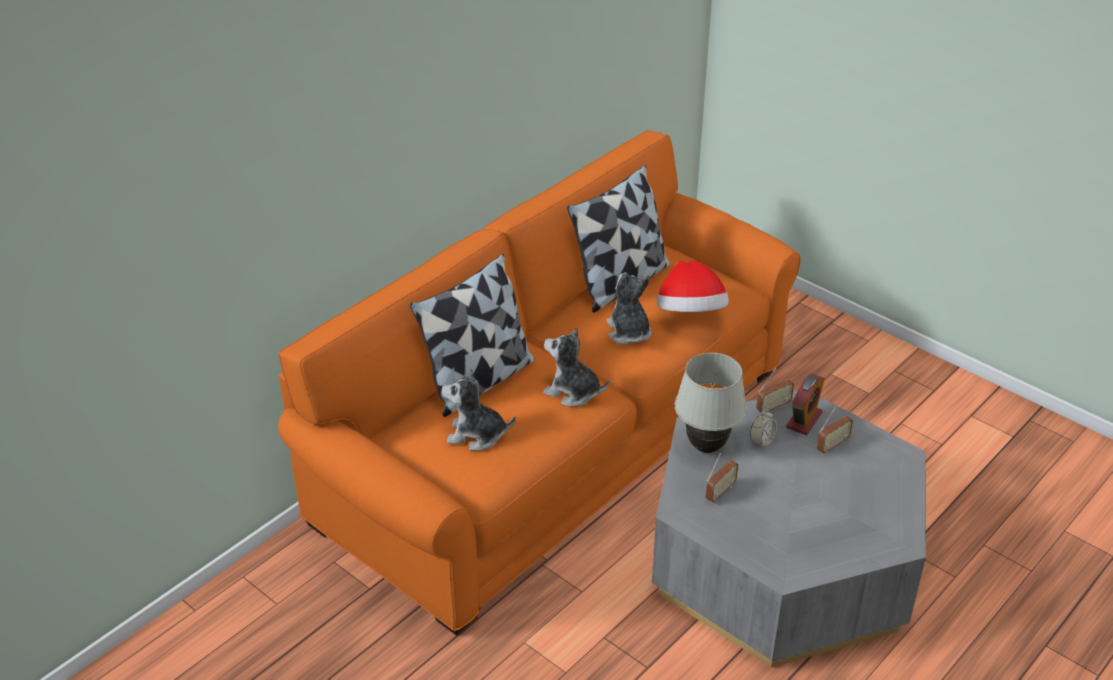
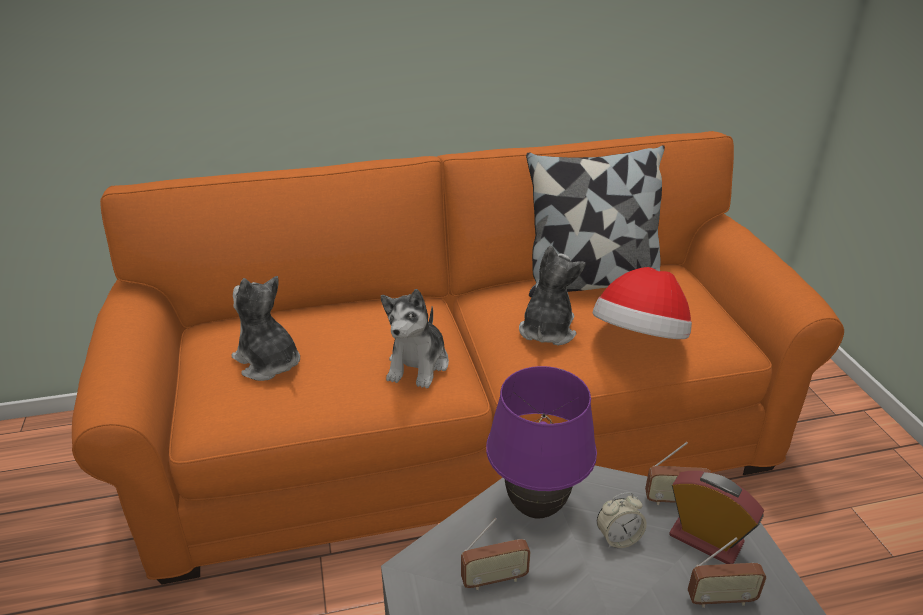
camera: 35 degrees right, 5 degrees down
(479, 381) = (339, 313): pillow -> none
(573, 392) = (418, 365): plush toy -> plush toy turned 135 degrees counterclockwise
(707, 447) = (537, 508): white table lamp -> purple table lamp
(804, 420) = (706, 539): alarm clock -> alarm clock turned 120 degrees counterclockwise

